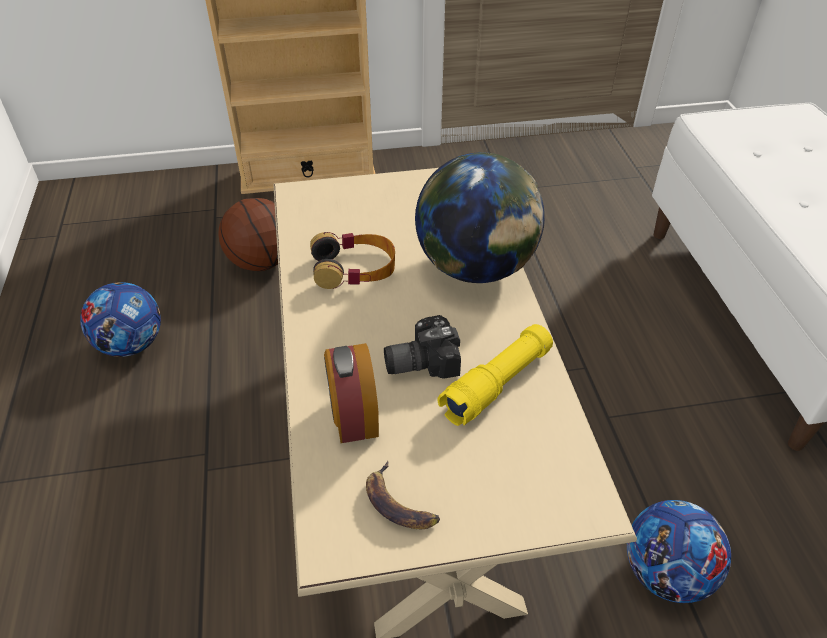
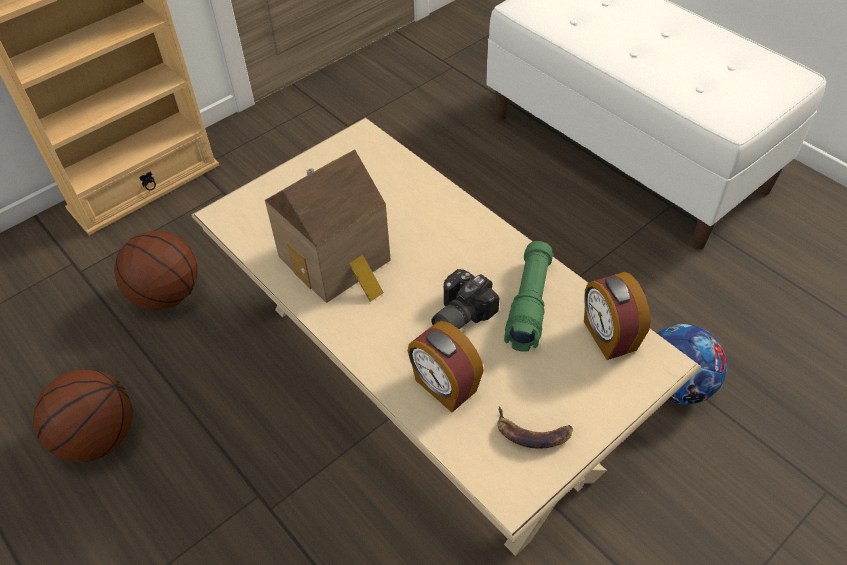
camera: 30 degrees left, 5 degrees up
(131, 344) = (98, 438): football -> basketball
(354, 268) = (338, 261): headphones -> toy house
(475, 268) = (438, 215): globe -> none
(496, 384) = (529, 304): yellow flashlight -> green flashlight
(553, 454) = (608, 336): none -> alarm clock

